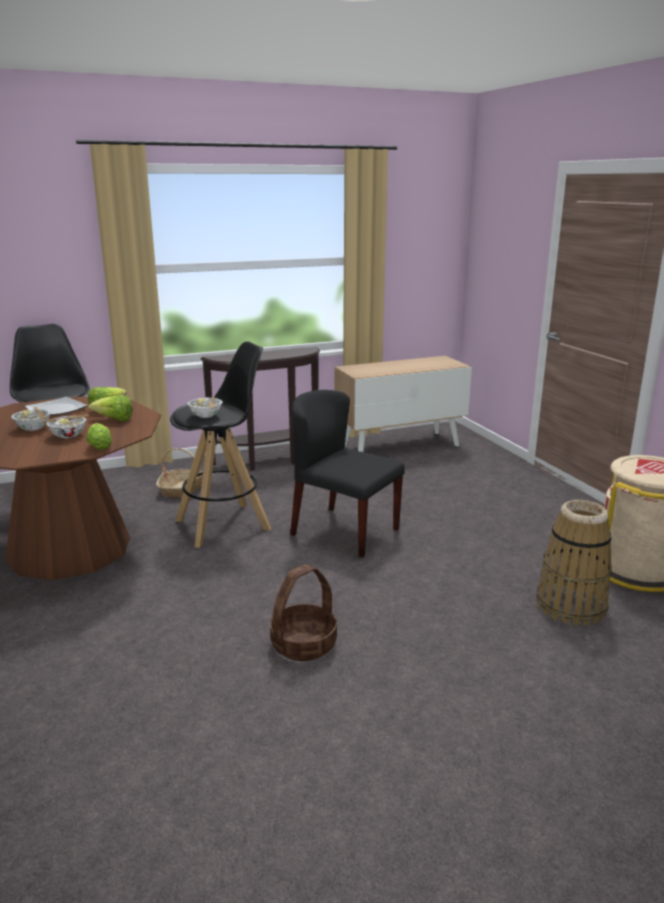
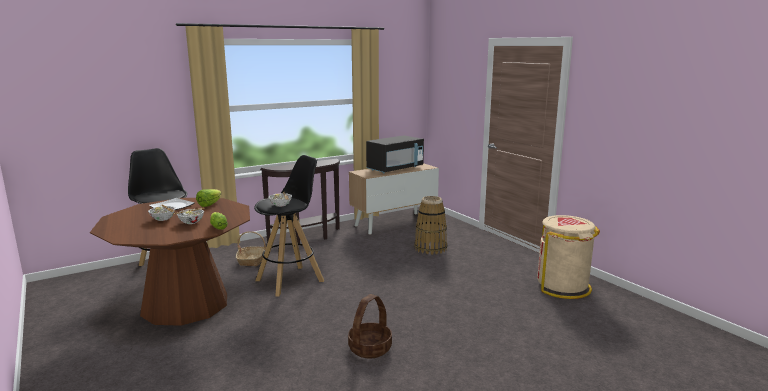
camera: 10 degrees left, 5 degrees down
(114, 420) = (218, 211): lettuce -> none
(344, 531) = (374, 279): black chair -> none
(404, 365) = (395, 169): none -> black microwave
(571, 606) = (529, 311): basket -> basket (430, 248)

